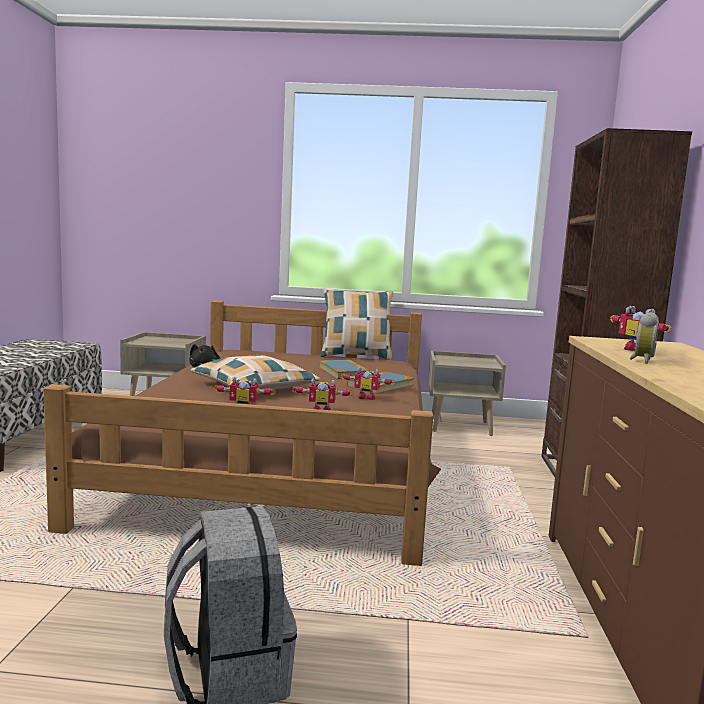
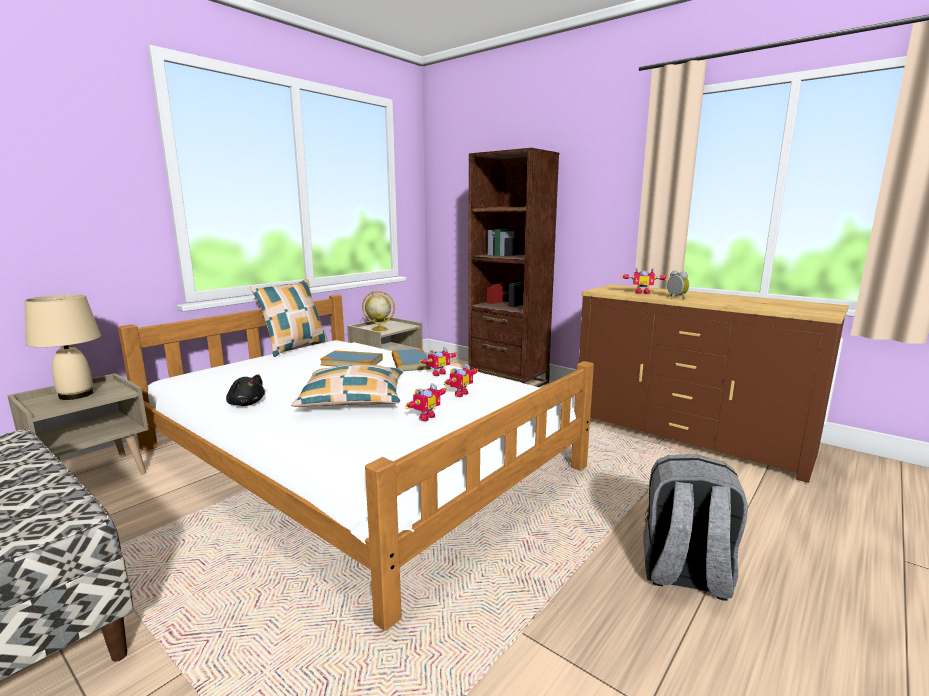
camera: 55 degrees left, 5 degrees up
(166, 340) = (77, 394): none -> beige table lamp
(284, 459) = (357, 457): brown bed -> white bed
(451, 360) = (379, 329): none -> globe

